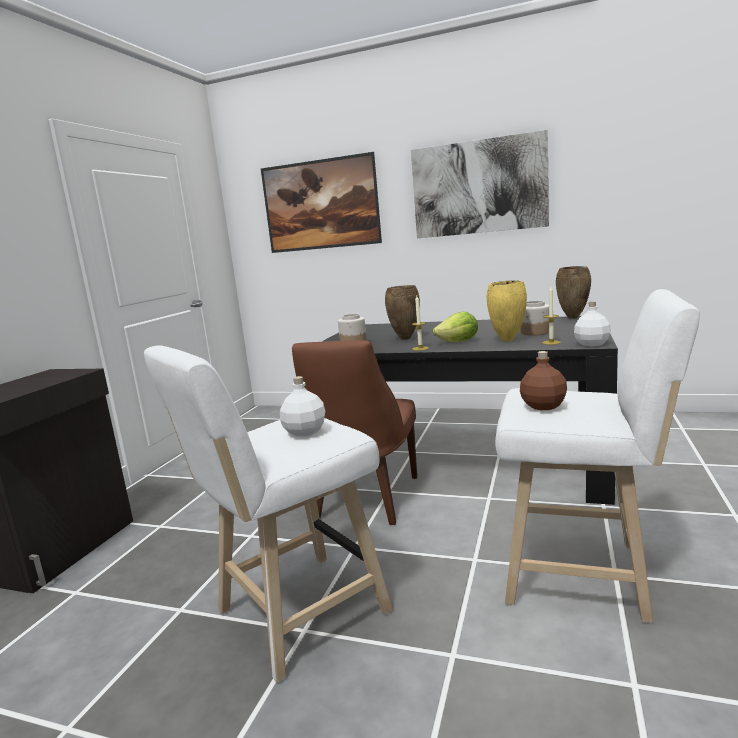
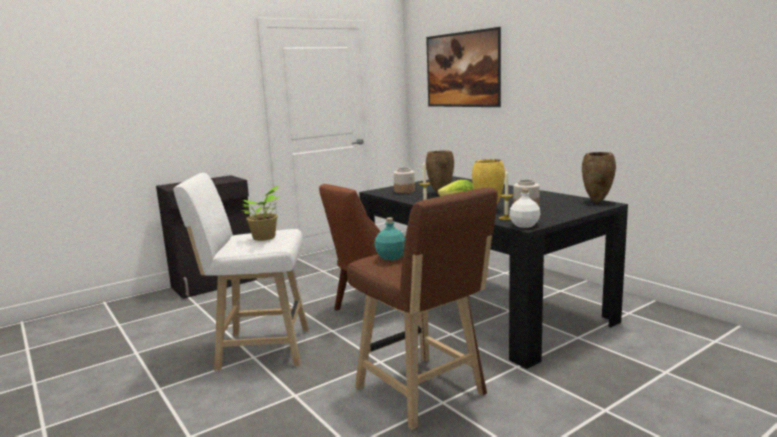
camera: 35 degrees right, 0 degrees up
(304, 432) = (265, 238): white bottle -> potted plant
(478, 187) = (576, 64): picture -> none
(542, 406) = (391, 257): brown bottle -> turquoise bottle
(584, 574) = (424, 394): white stool -> brown stool

